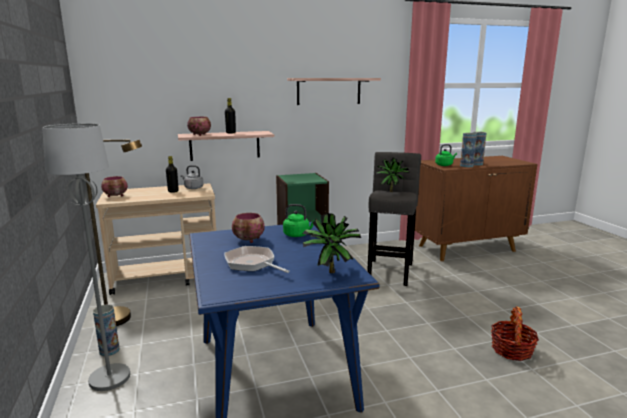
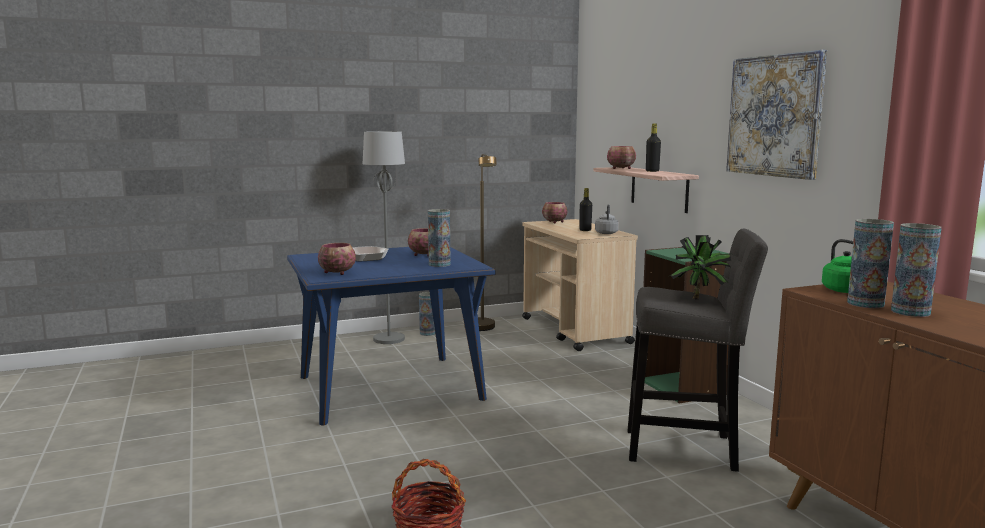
camera: 85 degrees right, 5 degrees down
(298, 235) = (439, 264): green kettle -> vase
(329, 91) = (775, 116): shelf -> picture
(329, 271) = (337, 273): potted plant -> bowl

